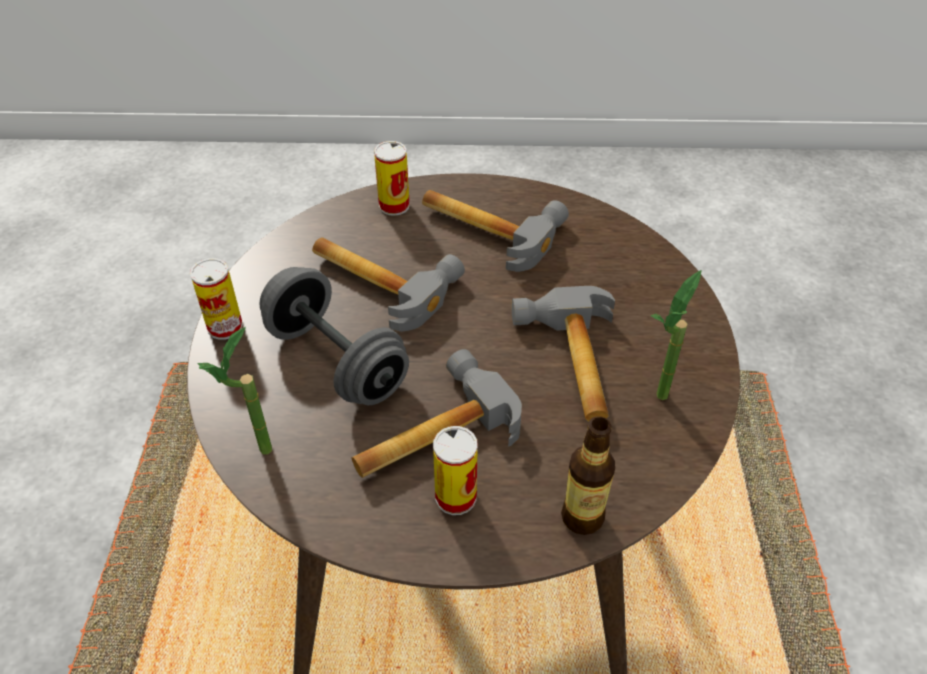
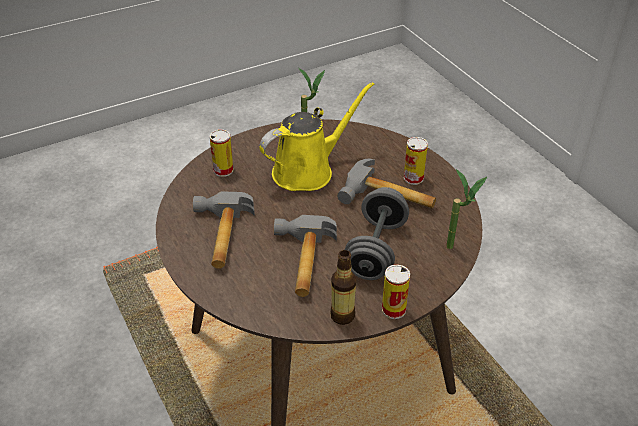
camera: 120 degrees left, 5 degrees down
(394, 205) = (227, 288): can -> can (223, 170)
(571, 364) = (308, 170): hammer -> yellow watering can
(582, 517) = (389, 143): bottle -> bottle (342, 316)

